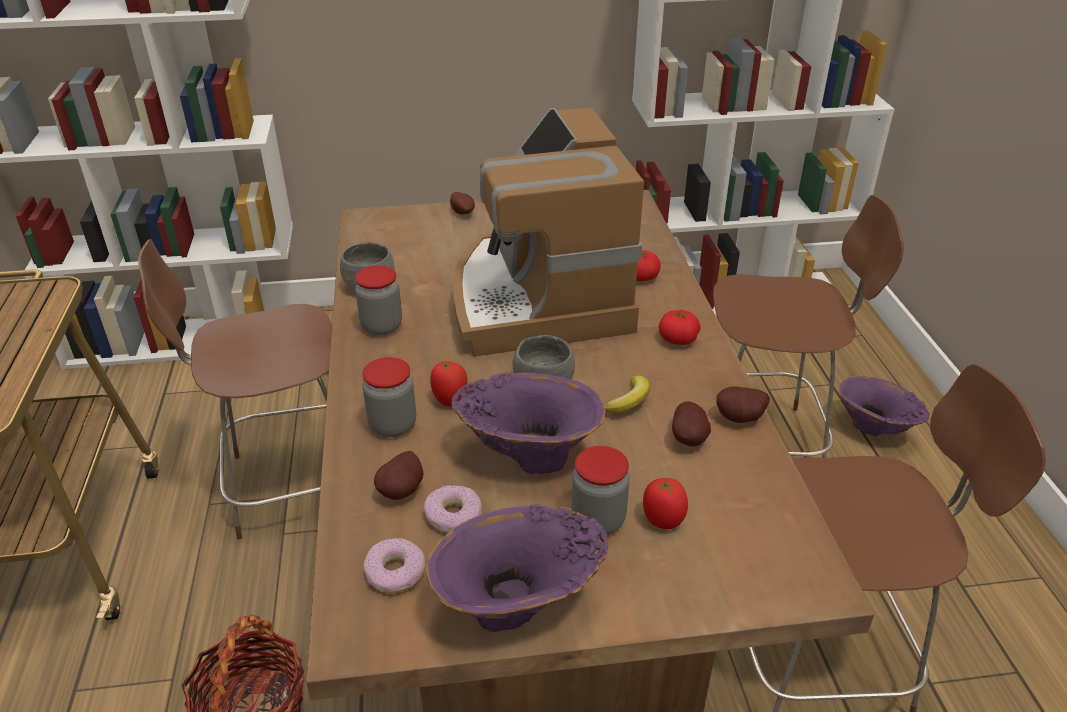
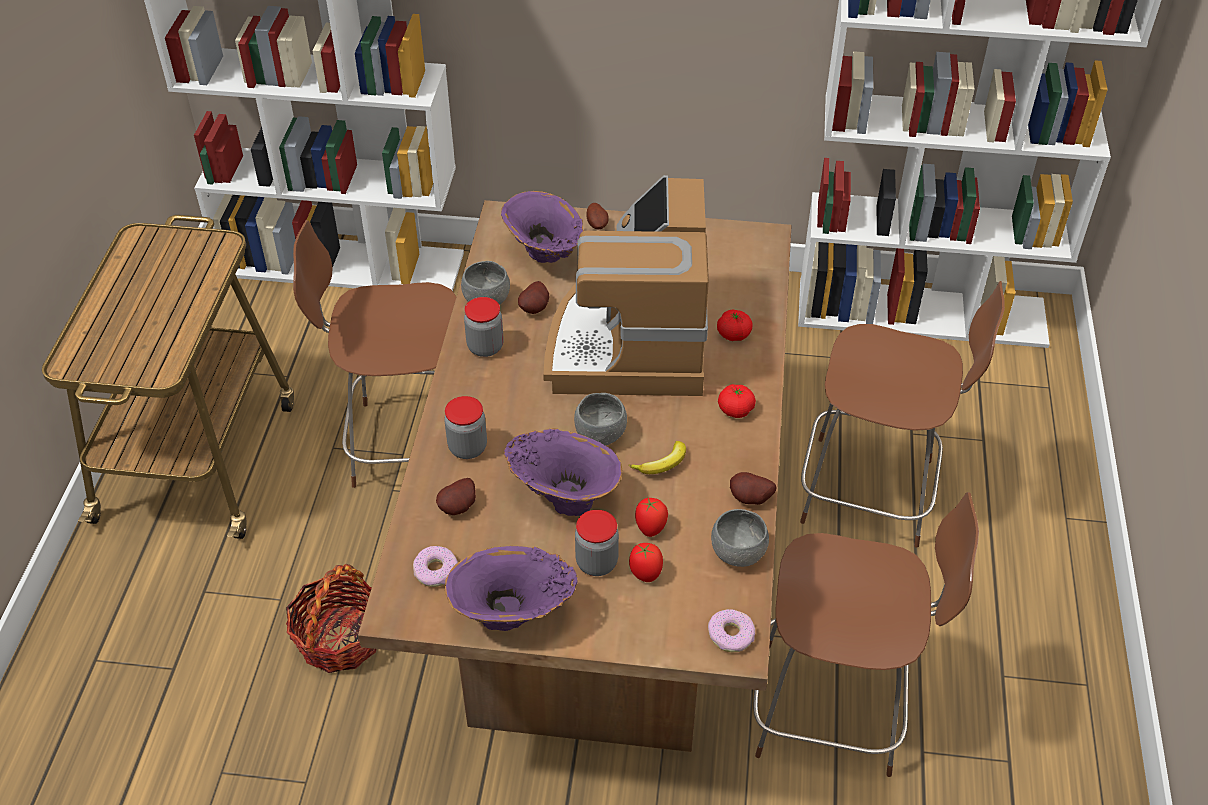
camera: 15 degrees right, 10 degrees up
(450, 400) = (520, 433): tomato -> tomato (651, 528)
(453, 515) = (490, 536): donut -> donut (731, 635)
(689, 439) = (699, 509): potato -> potato (536, 308)
(758, 476) = (738, 553): none -> grey bowl
(874, 431) = (1000, 502): purple vase -> purple vase (543, 257)

